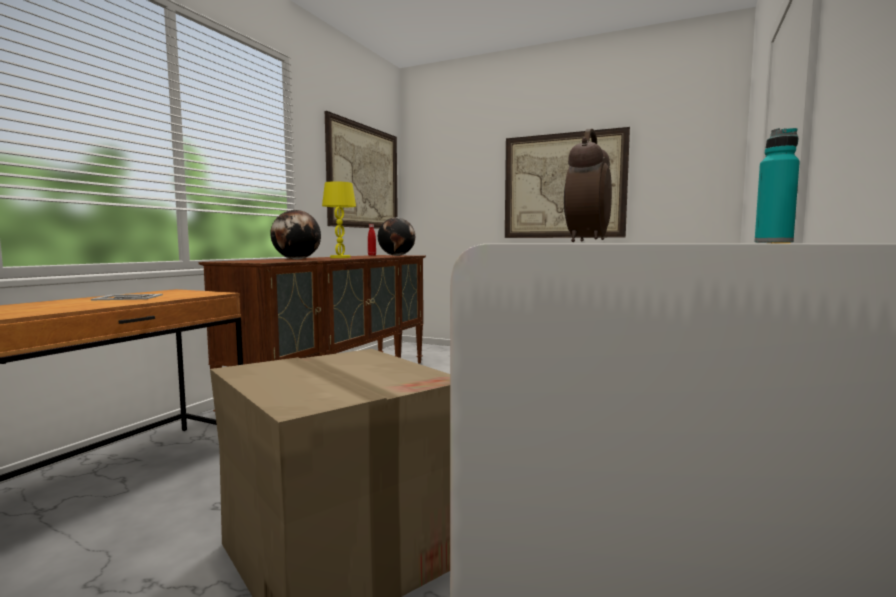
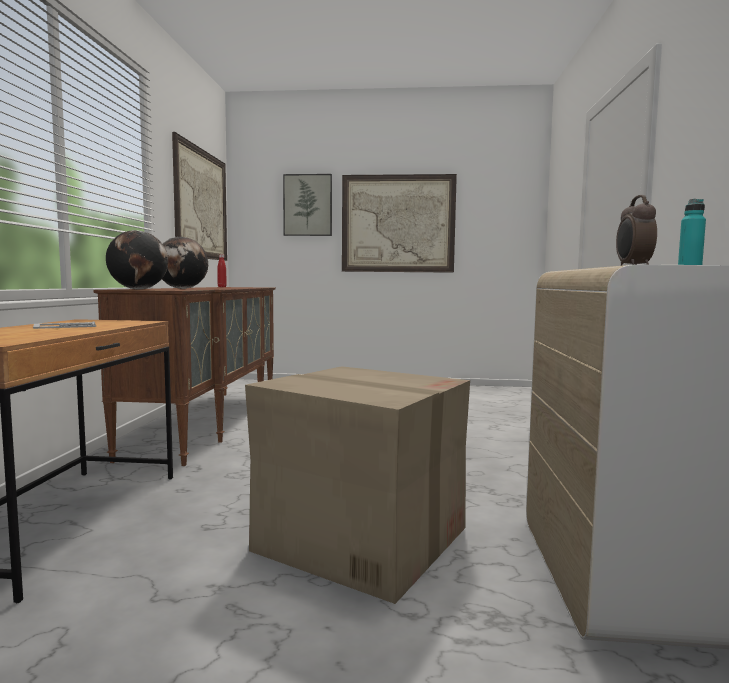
camera: 20 degrees left, 0 degrees up
(340, 257) = (213, 288): yellow table lamp -> none
(396, 255) = (251, 287): globe -> globe (138, 289)
(473, 172) = (308, 205): none -> picture

